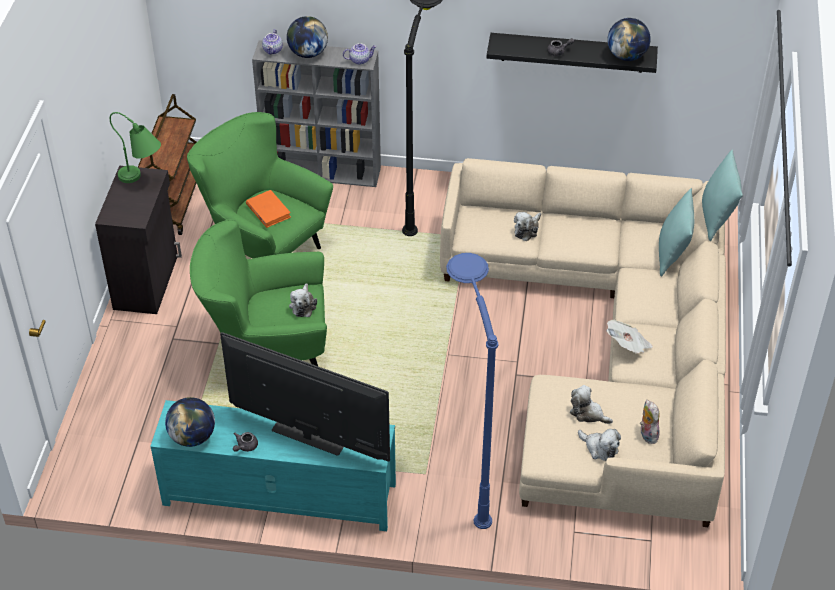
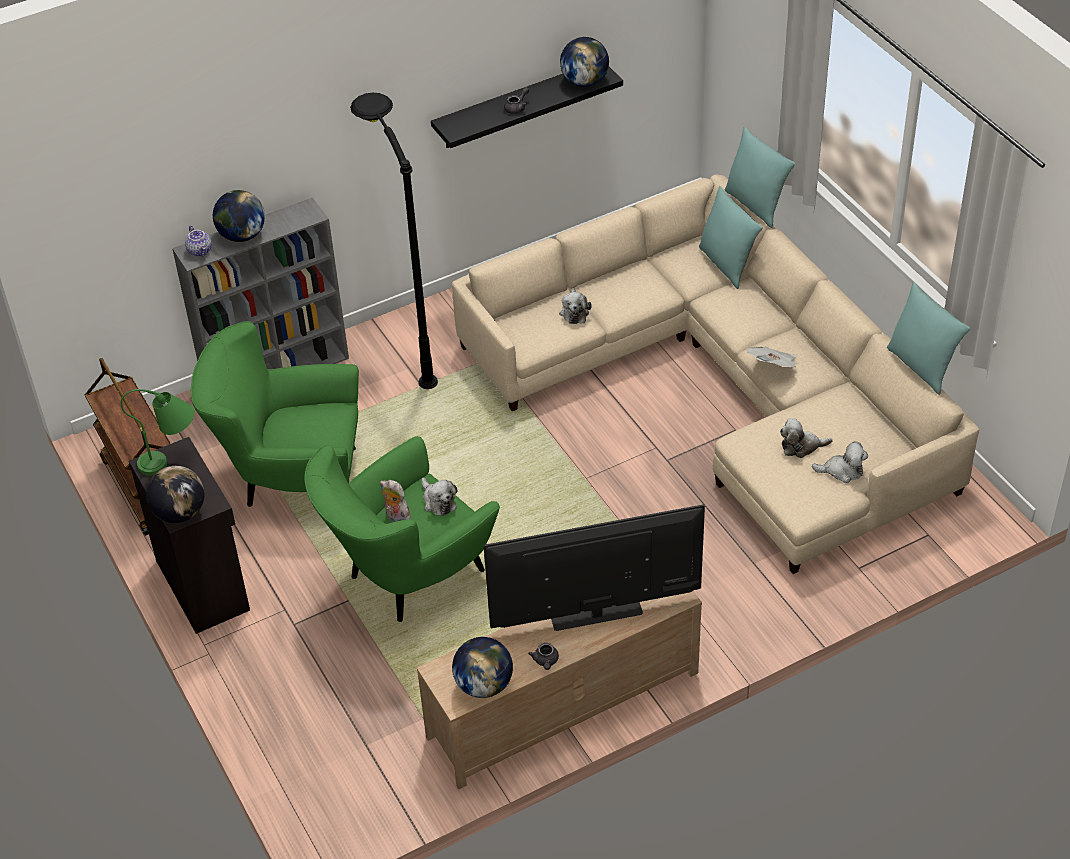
camera: 35 degrees left, 0 degrees up
(113, 214) = (180, 513): none -> globe
(268, 211) = (302, 430): orange book -> none
(278, 494) = (562, 705): turquoise tv stand -> beige tv stand
(360, 60) = (304, 216): teapot -> none
(467, 475) = (717, 577): blue floor lamp -> none
(647, 434) = (869, 435): plush toy -> plush toy (396, 518)
(715, 403) = (921, 366): none -> turquoise pillow

